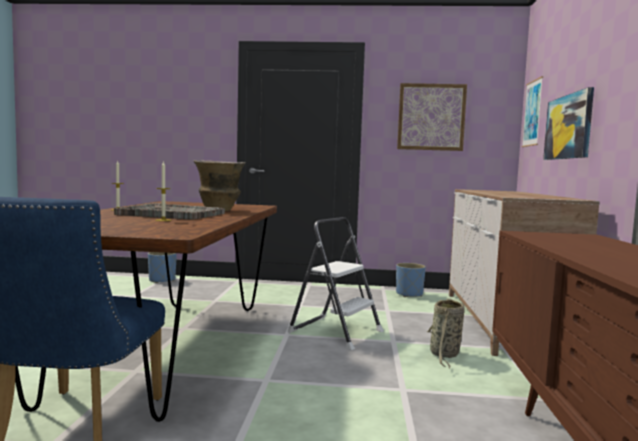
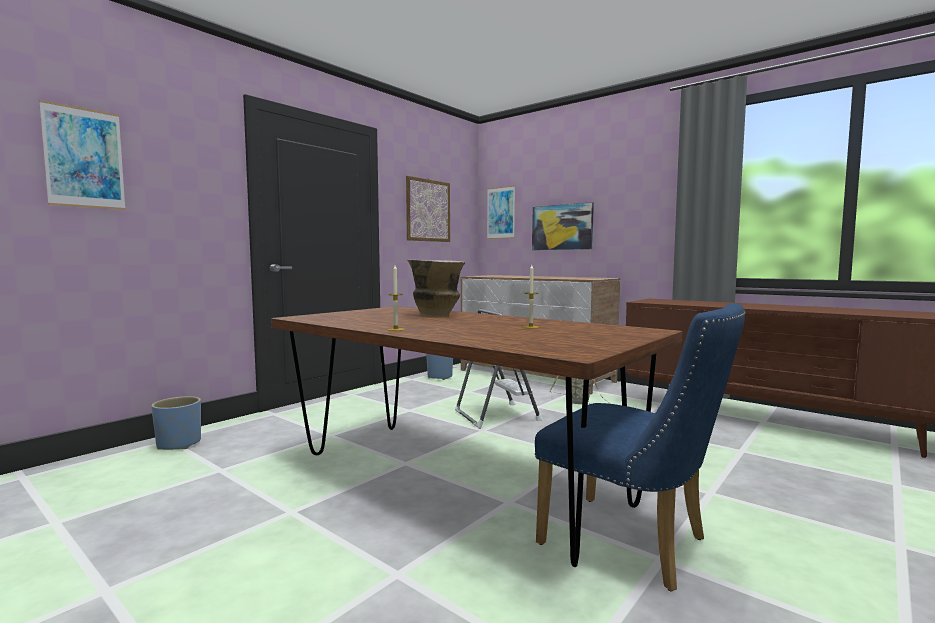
camera: 55 degrees left, 0 degrees up
(142, 101) = (84, 158): none -> picture
(171, 214) = (468, 323): grey tray -> none

